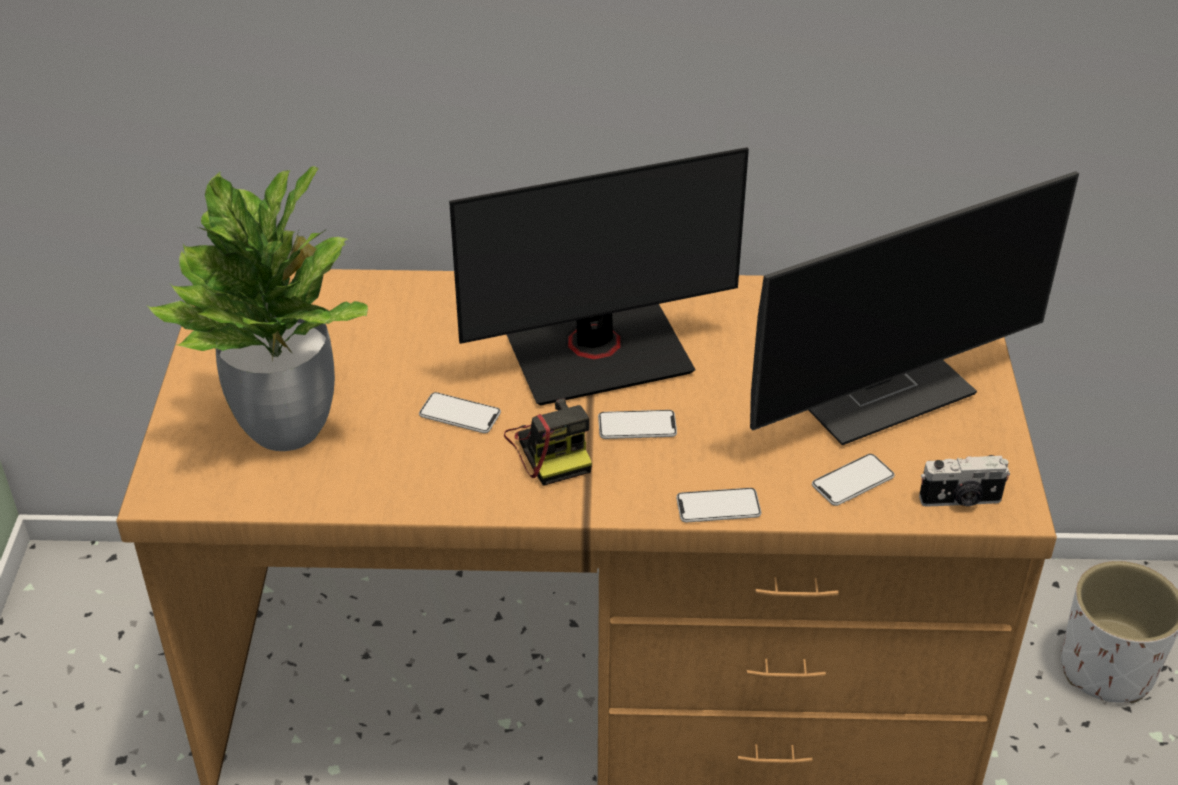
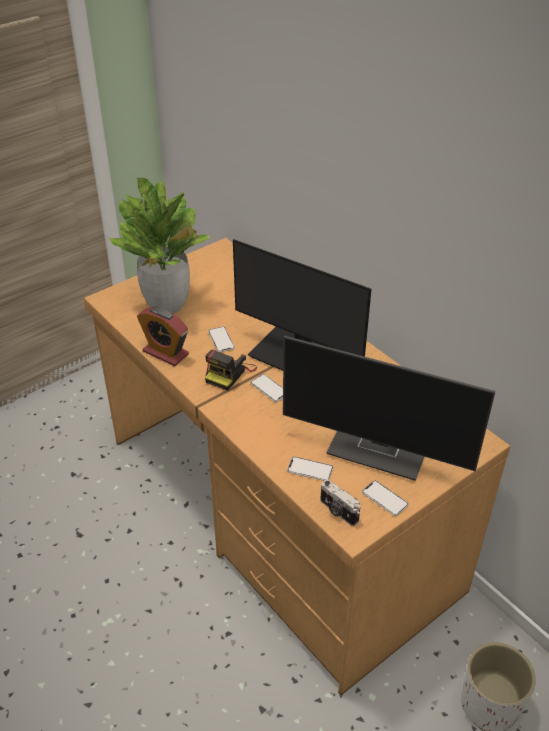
camera: 50 degrees right, 0 degrees up
(410, 494) = (165, 353): none -> alarm clock
(718, 507) = (248, 437): phone -> phone (384, 499)

